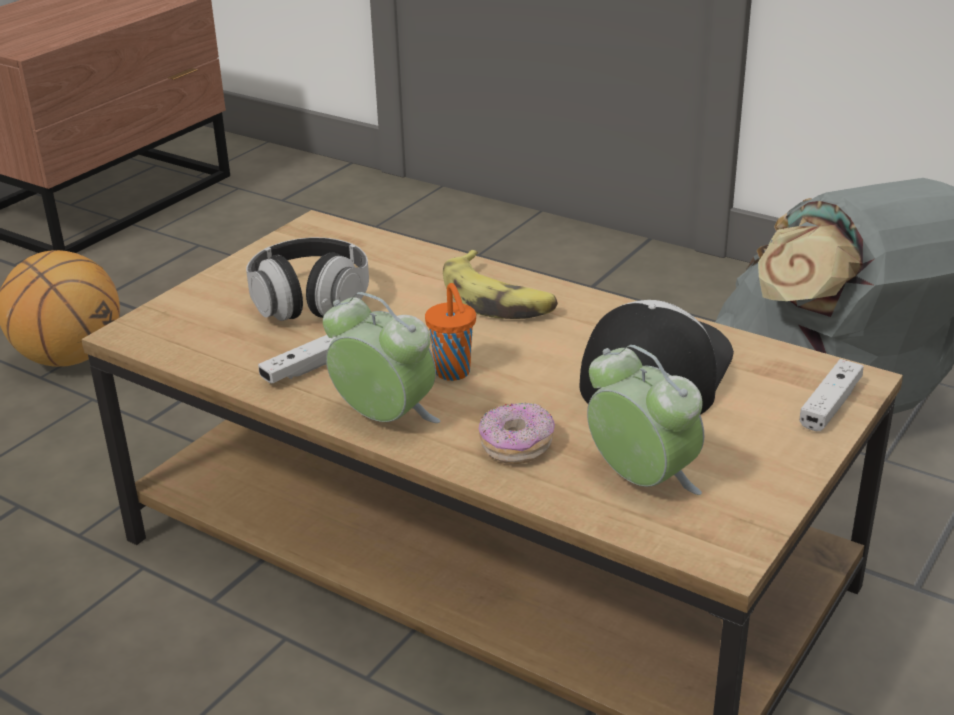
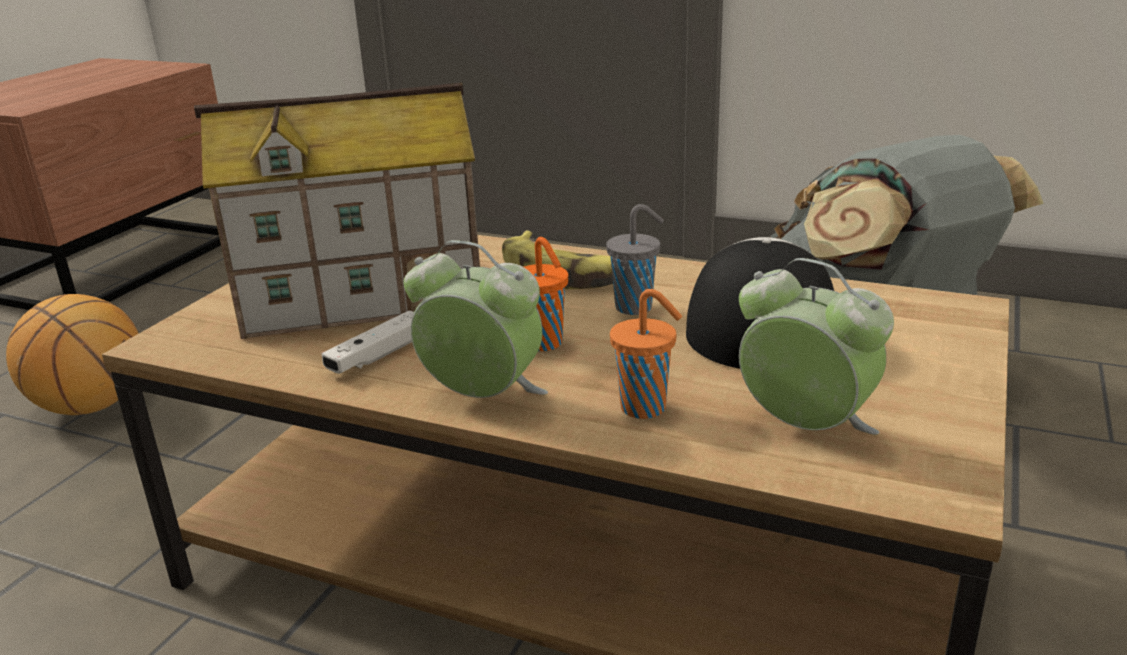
camera: 10 degrees left, 5 degrees down
(311, 301) = (364, 294): headphones -> toy house
(516, 447) = (646, 408): donut -> orange cup
(548, 344) = (636, 307): none -> grey cup
(830, 405) = (958, 332): white game controller -> none

